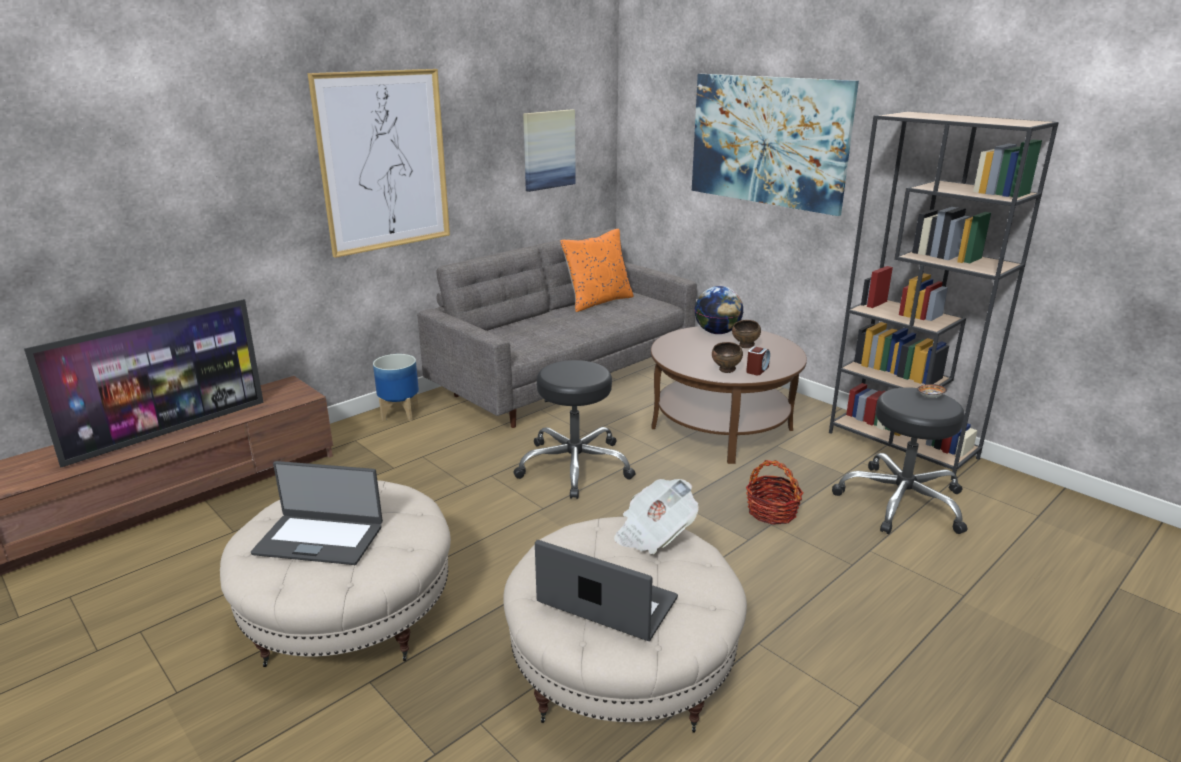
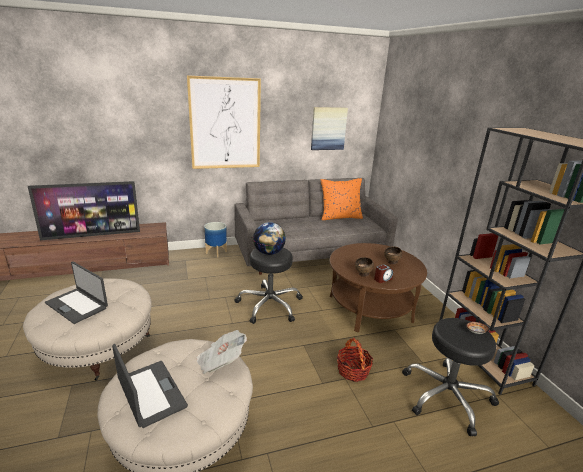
camera: 25 degrees right, 0 degrees up
(717, 332) = (383, 250): globe -> globe (269, 253)
(767, 141) = (445, 138): picture -> none

